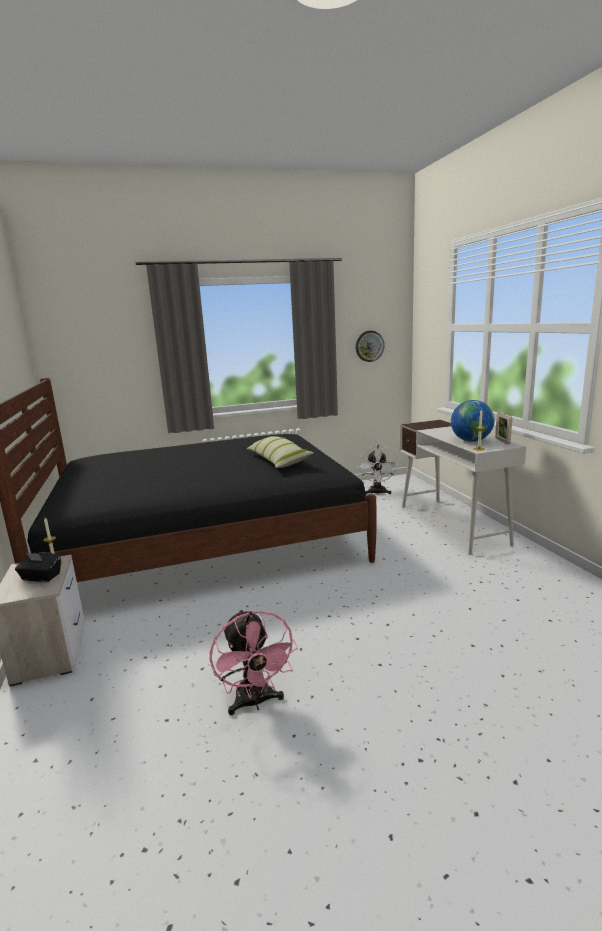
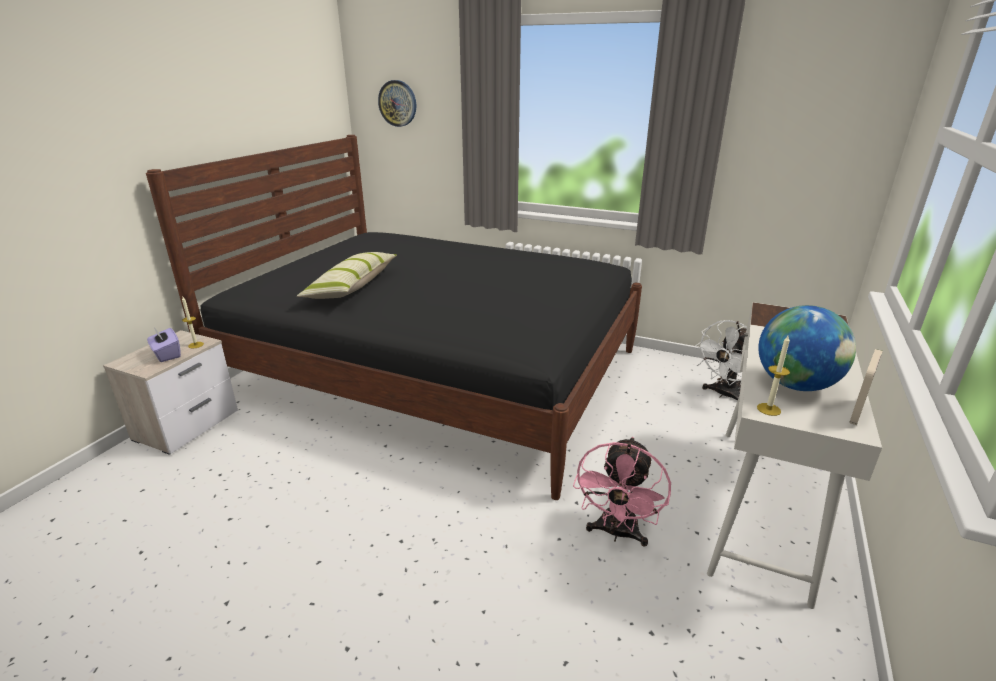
camera: 40 degrees right, 10 degrees up
(41, 577) = (167, 354): black tissue box -> purple tissue box
(255, 702) = (203, 592): pink fan -> pink fan (616, 533)
(278, 460) = (499, 304): pillow -> pillow (352, 286)
(369, 346) = (799, 146): wall clock -> wall clock (398, 103)

